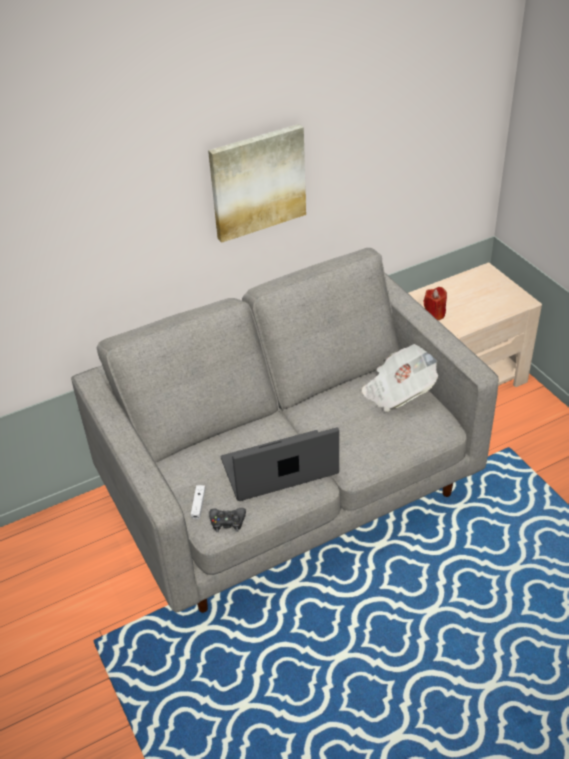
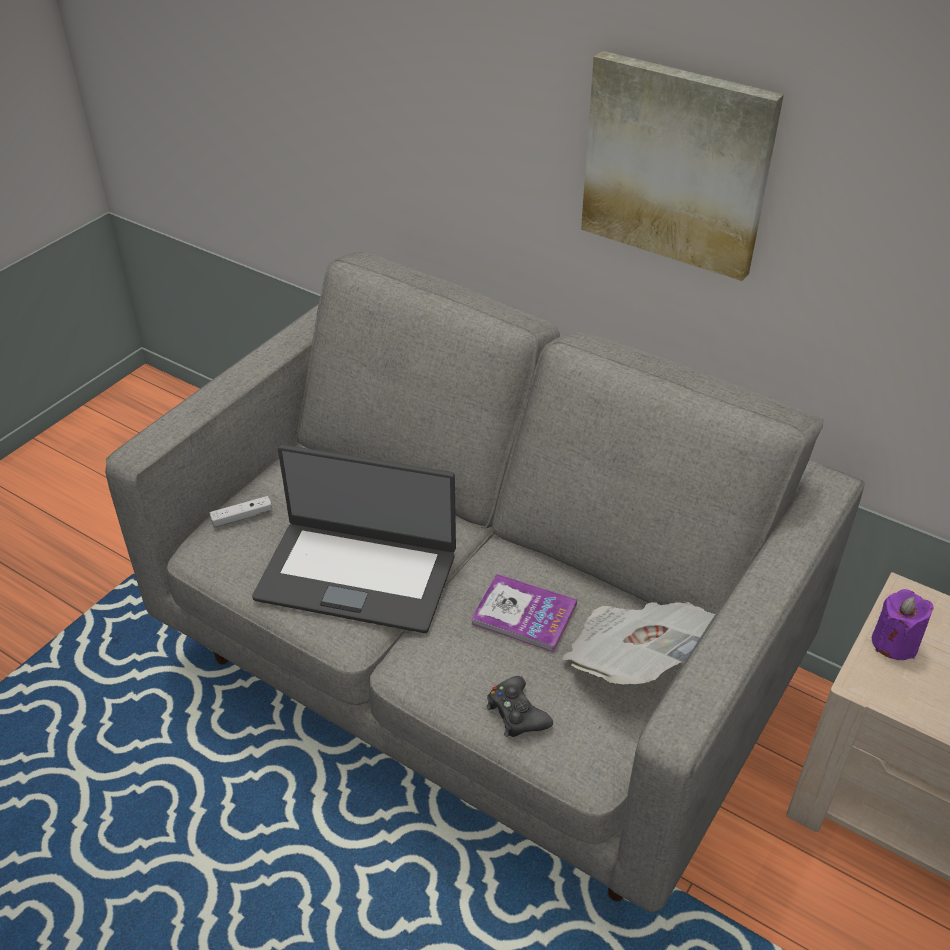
camera: 60 degrees right, 0 degrees up
(227, 522) = (222, 559): black game controller -> black game controller (516, 713)
(279, 468) = (357, 574): laptop -> laptop turned 150 degrees clockwise
(348, 416) = (524, 614): none -> book
(434, 314) = (894, 643): red candle -> purple candle

